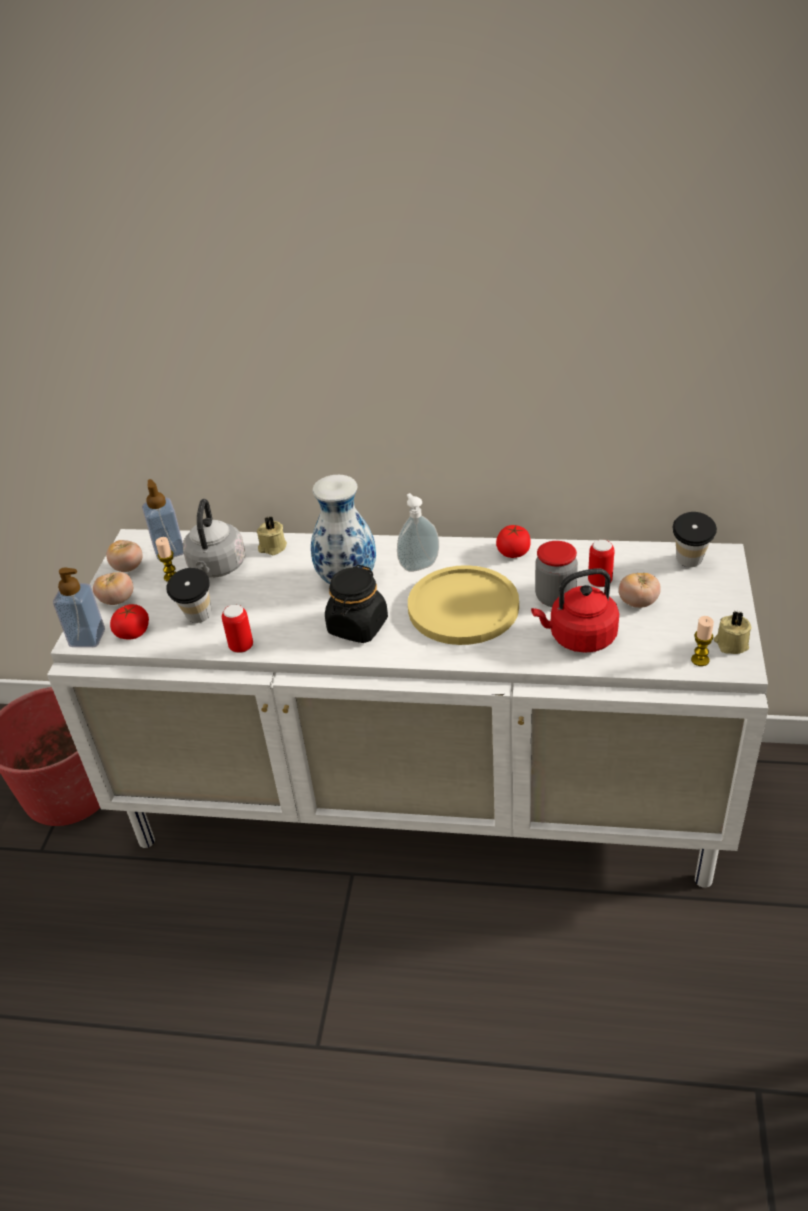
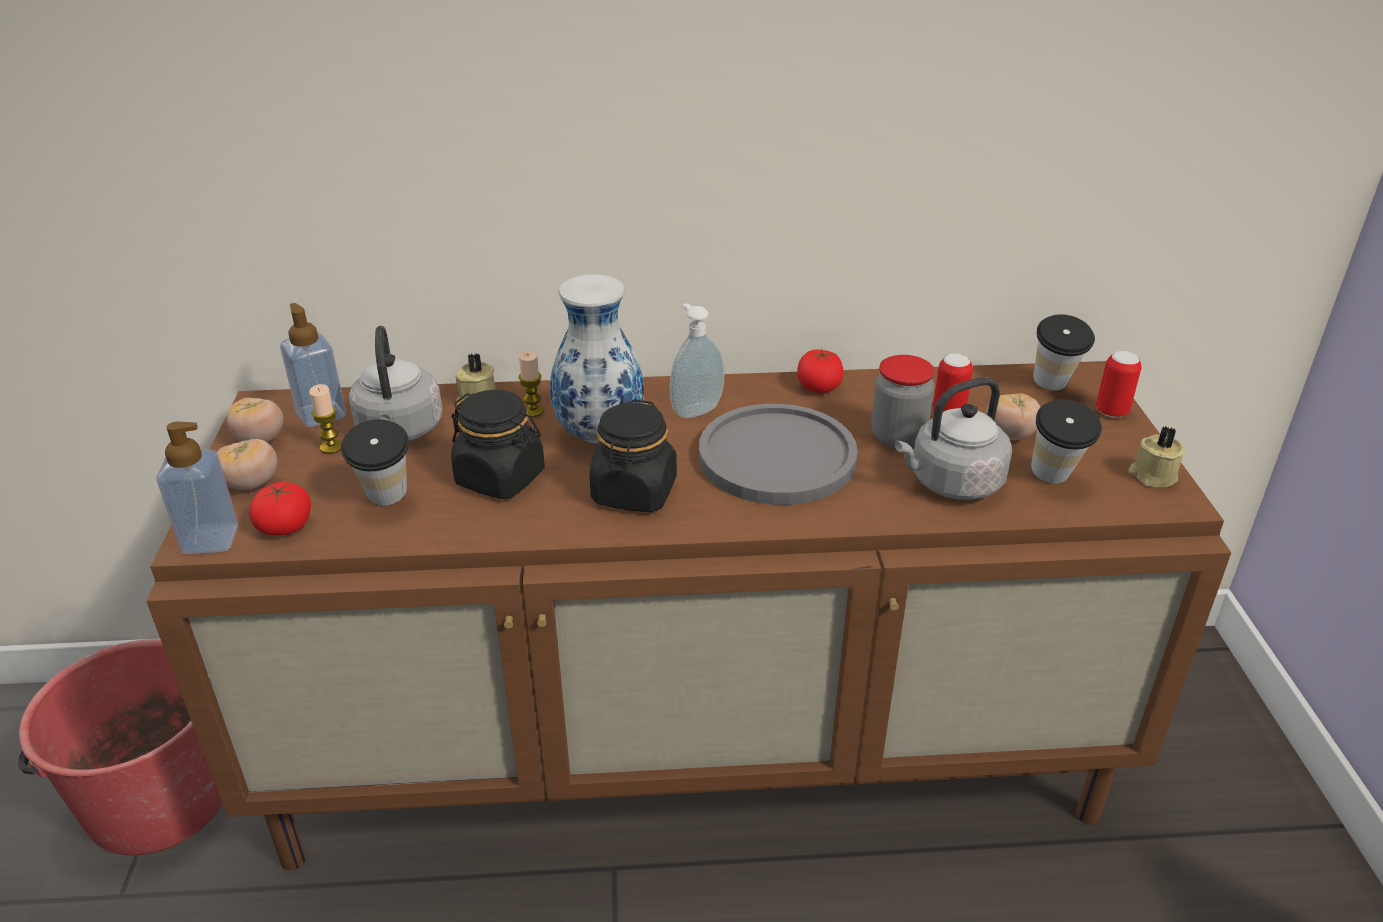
camera: 15 degrees left, 5 degrees down
(241, 647) = (464, 532): can -> can (1111, 412)
(273, 608) = (501, 478): none -> black jar
(423, 803) = (692, 756): white cabinet -> brown cabinet
(463, 607) = (777, 457): yellow plate -> grey plate
(579, 638) = (951, 483): red kettle -> grey kettle
(655, 642) = (1054, 480): none -> cup
(700, 660) = (1123, 498): candle -> candle (533, 411)

